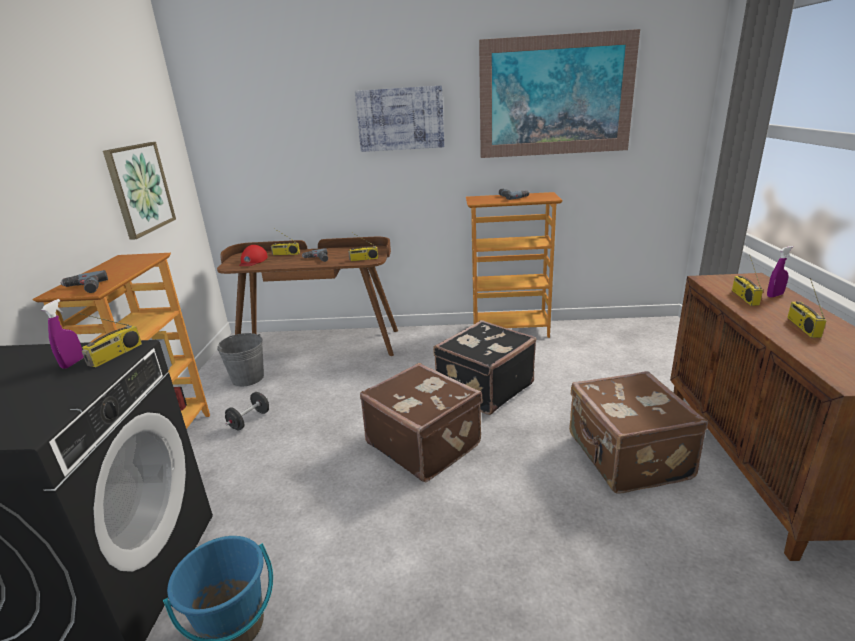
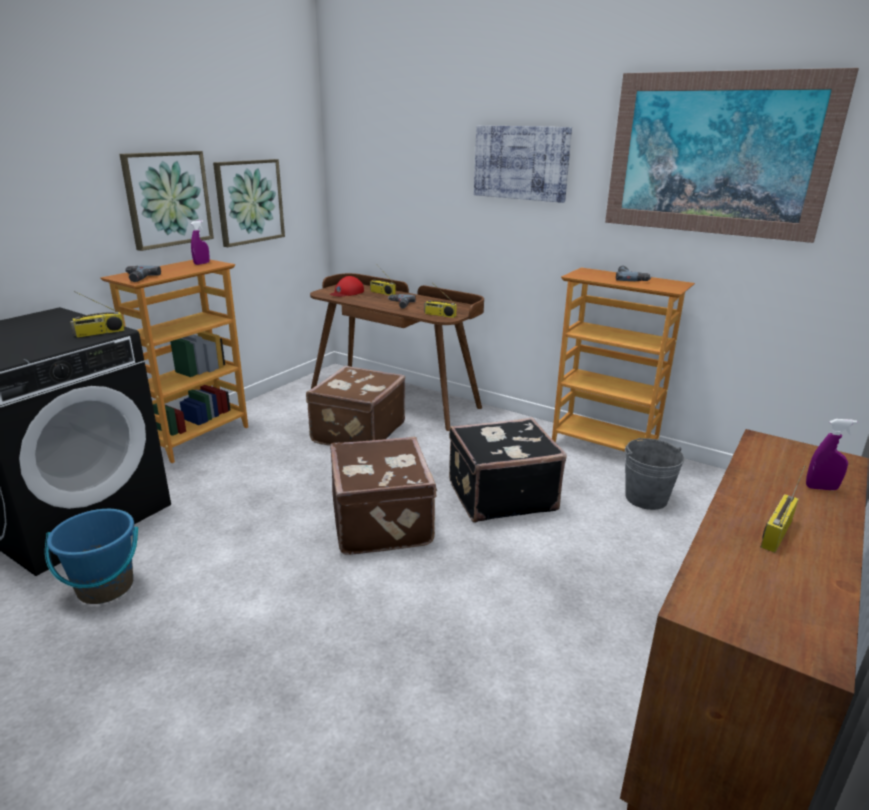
camera: 30 degrees right, 0 degrees up
(72, 196) = (168, 199): none -> picture
(73, 363) = (71, 331): purple spray bottle -> purple spray bottle (202, 263)
(248, 378) = (306, 407): grey bucket -> grey bucket (646, 498)
(249, 420) = (270, 443): black dumbbell -> none
(626, 457) = (569, 628): brown suitcase -> brown suitcase (357, 432)
(743, 297) = (769, 475): radio -> none

